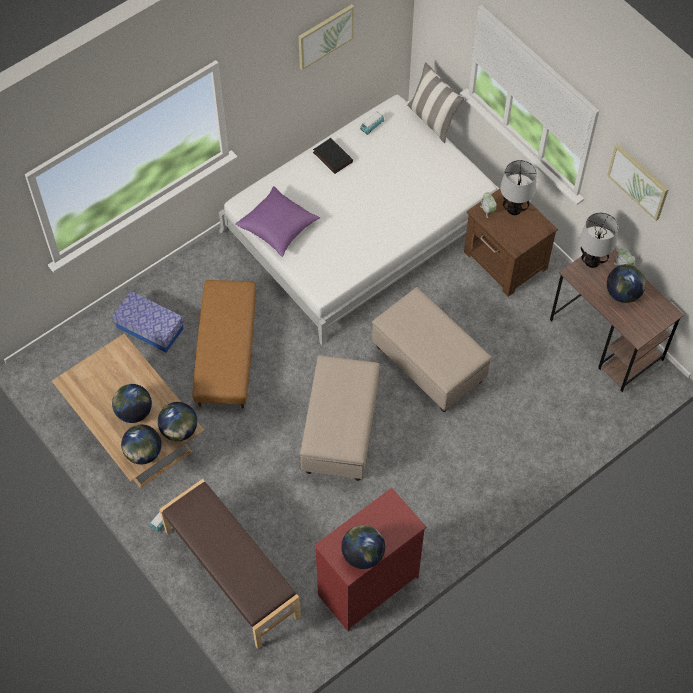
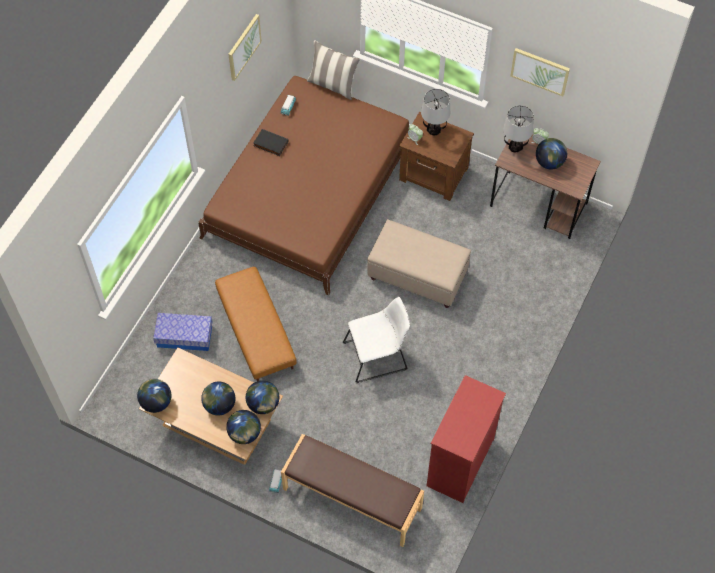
camera: 25 degrees left, 0 degrees up
(278, 227) = (257, 214): purple pillow -> none
(340, 432) = (378, 355): beige ottoman -> white chair
(359, 227) = (309, 191): white bed -> brown bed
(363, 554) = (470, 433): globe -> globe (156, 402)

